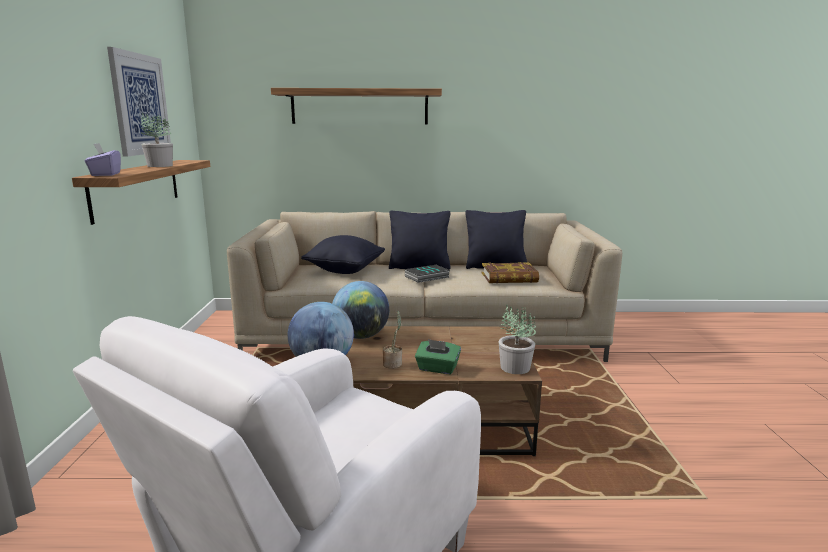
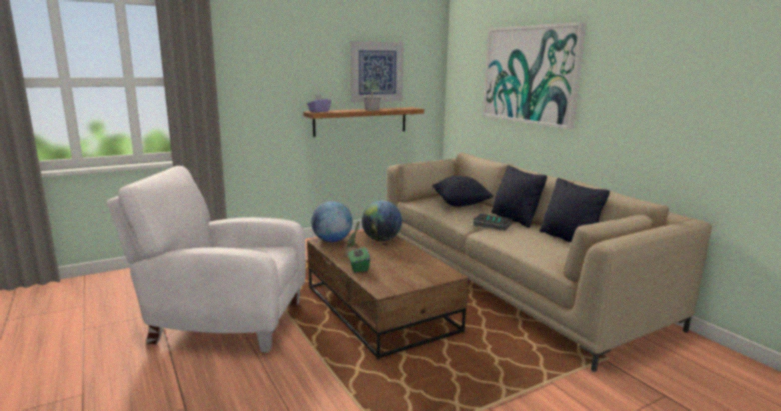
camera: 60 degrees right, 0 degrees up
(359, 107) = (530, 75): shelf -> picture
(509, 278) = (542, 247): book -> none
(514, 367) = (387, 288): potted plant -> none

